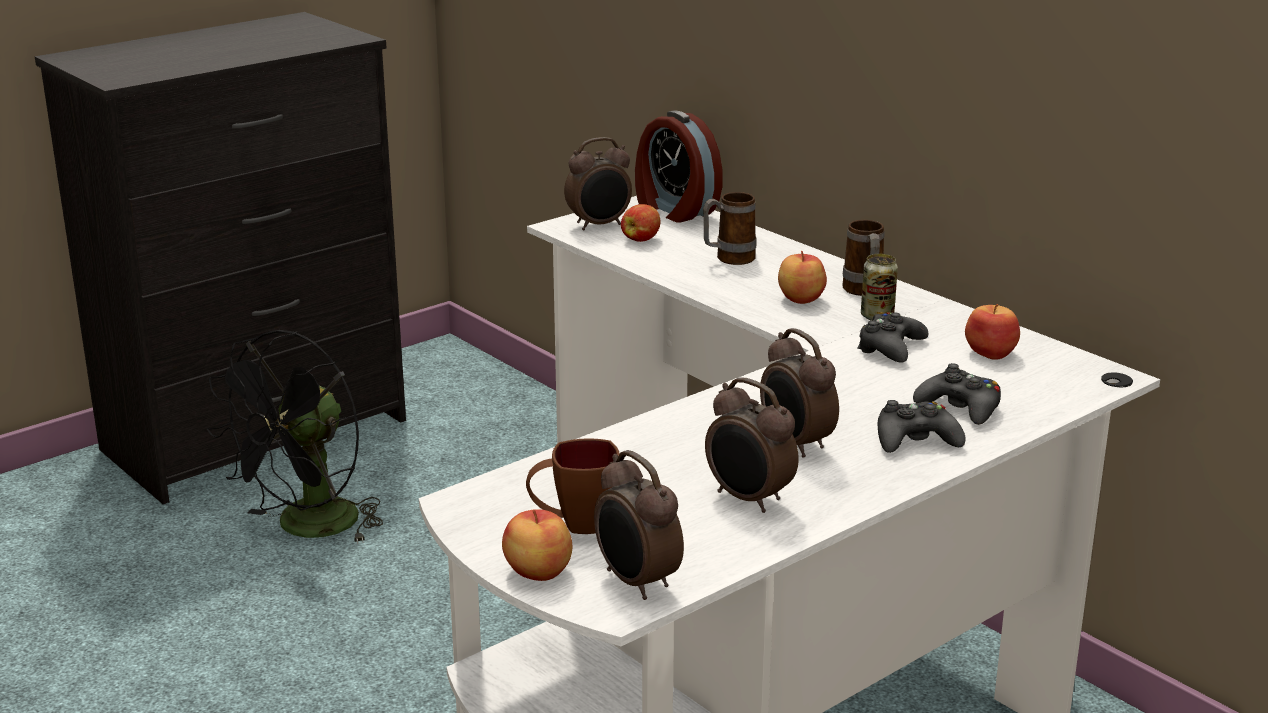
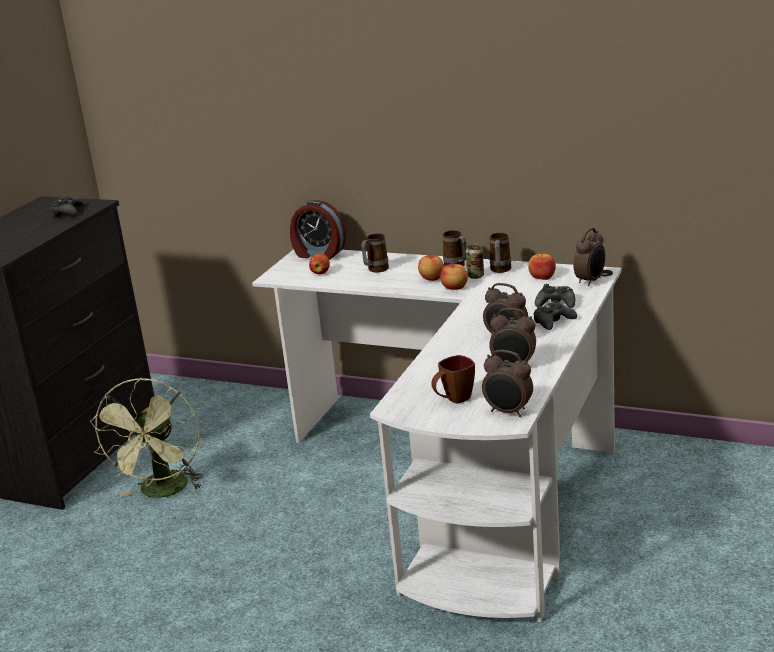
camera: 25 degrees left, 0 degrees up
(308, 529) = (163, 492): black fan -> green fan
(537, 572) = (462, 422): apple -> apple (454, 288)
(599, 225) = (290, 272): alarm clock -> alarm clock (590, 281)
(890, 348) = (498, 287): black game controller -> black game controller (68, 212)
(929, 319) = (500, 270): none -> mug

